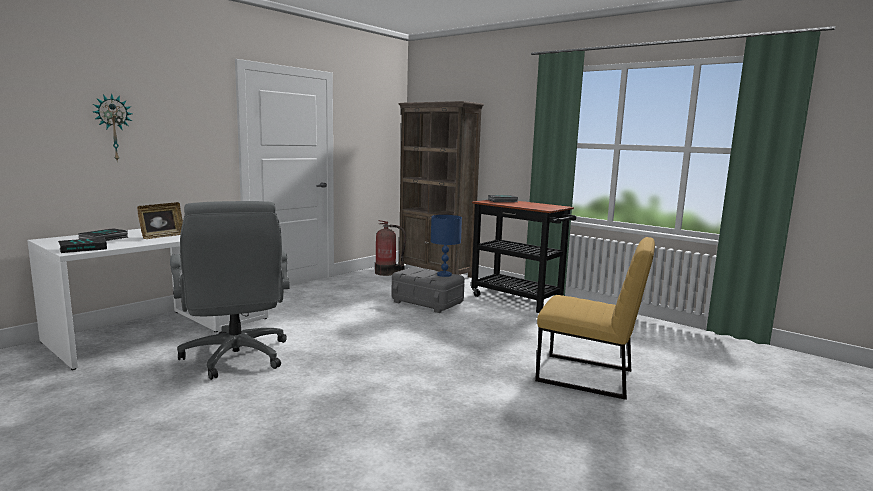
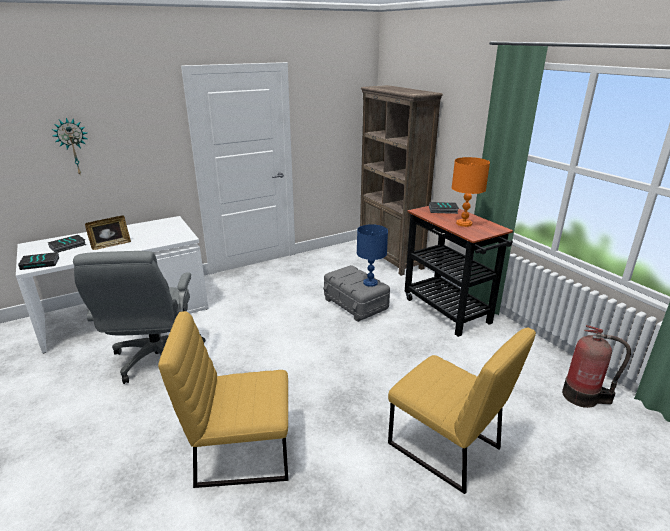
camera: 20 degrees right, 15 degrees up
(387, 273) = (345, 254): fire extinguisher -> fire extinguisher (583, 396)
(396, 407) = (240, 452): none -> yellow chair
(530, 205) = (463, 223): none -> orange table lamp

